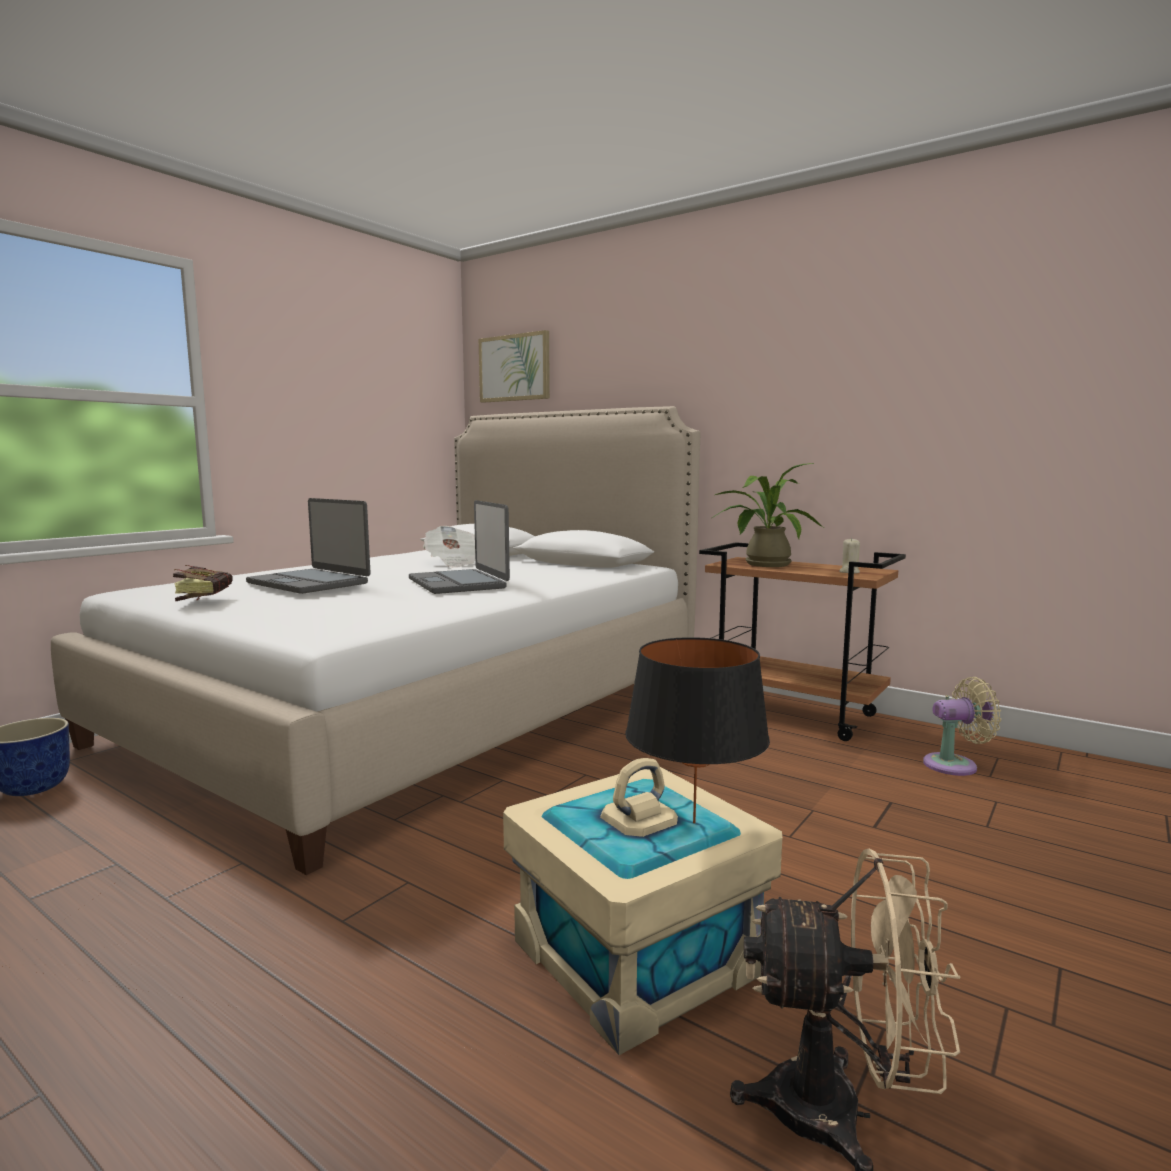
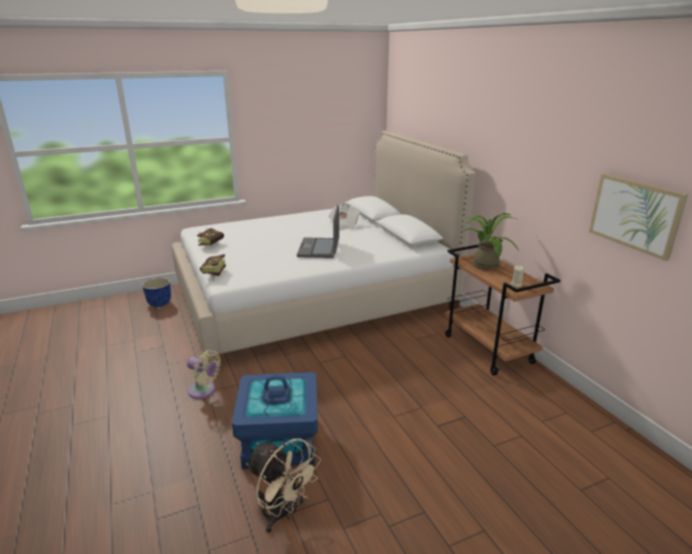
camera: 30 degrees right, 15 degrees up
(275, 629) = (213, 274): none -> book
(310, 583) = (259, 237): laptop -> none
(514, 368) = (407, 105): picture -> picture (635, 214)
(637, 957) = (279, 441): beige storage box -> blue storage box
(694, 822) = (290, 404): black table lamp -> none
(955, 765) = (533, 409): beige fan -> beige fan (204, 391)

